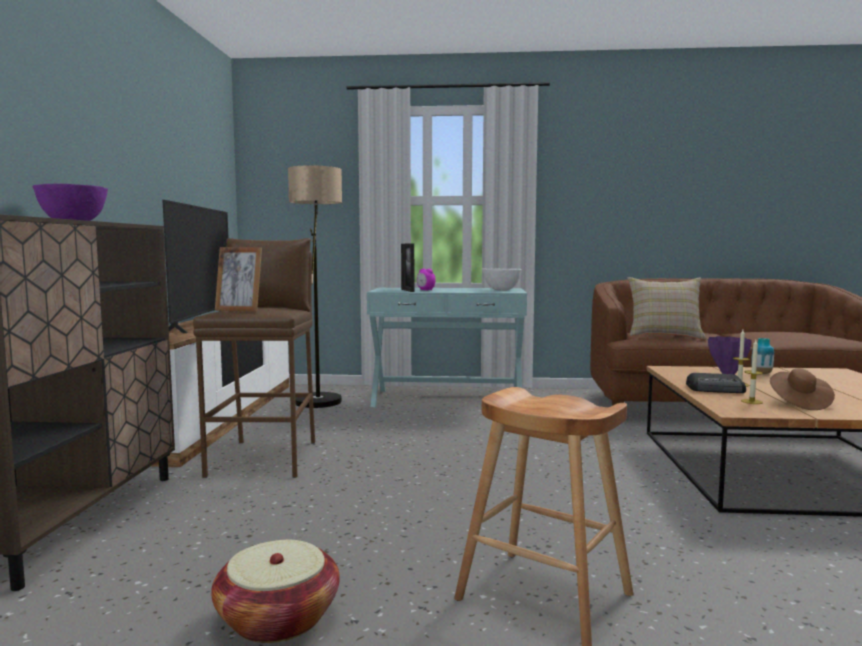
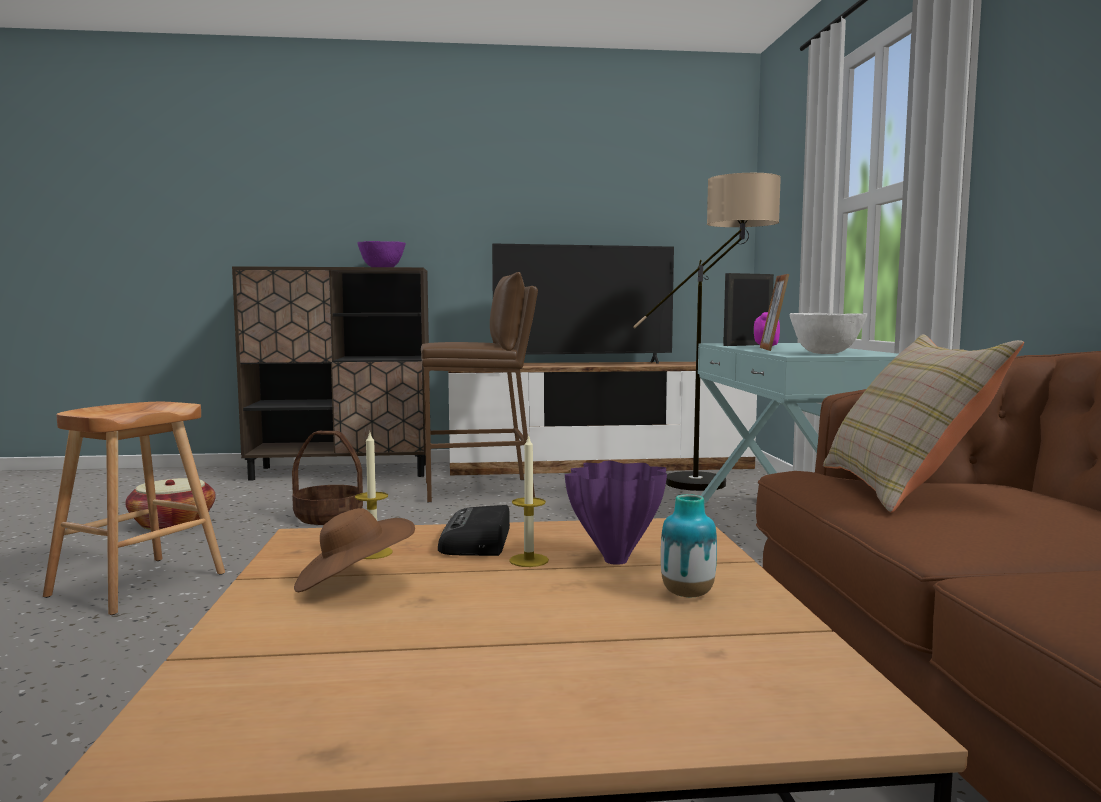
camera: 80 degrees right, 0 degrees up
(239, 310) = (447, 341): picture frame -> picture frame (772, 349)
(322, 518) = (329, 517): none -> basket

